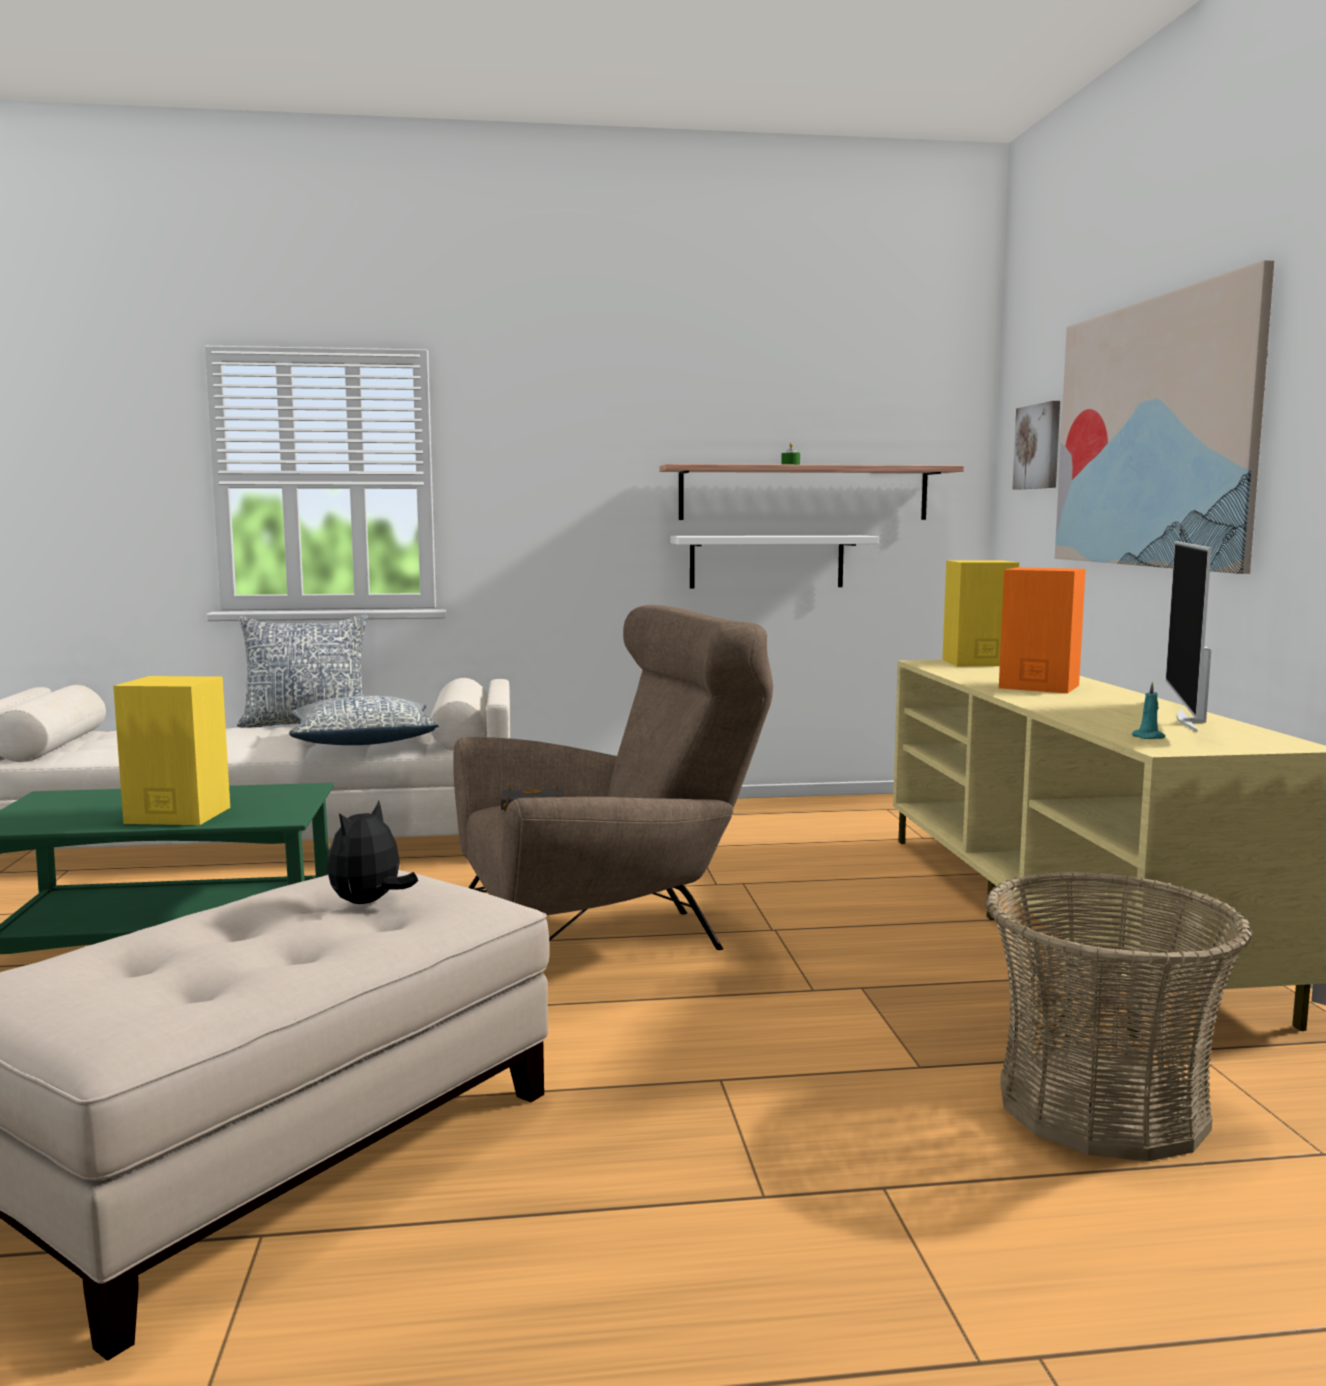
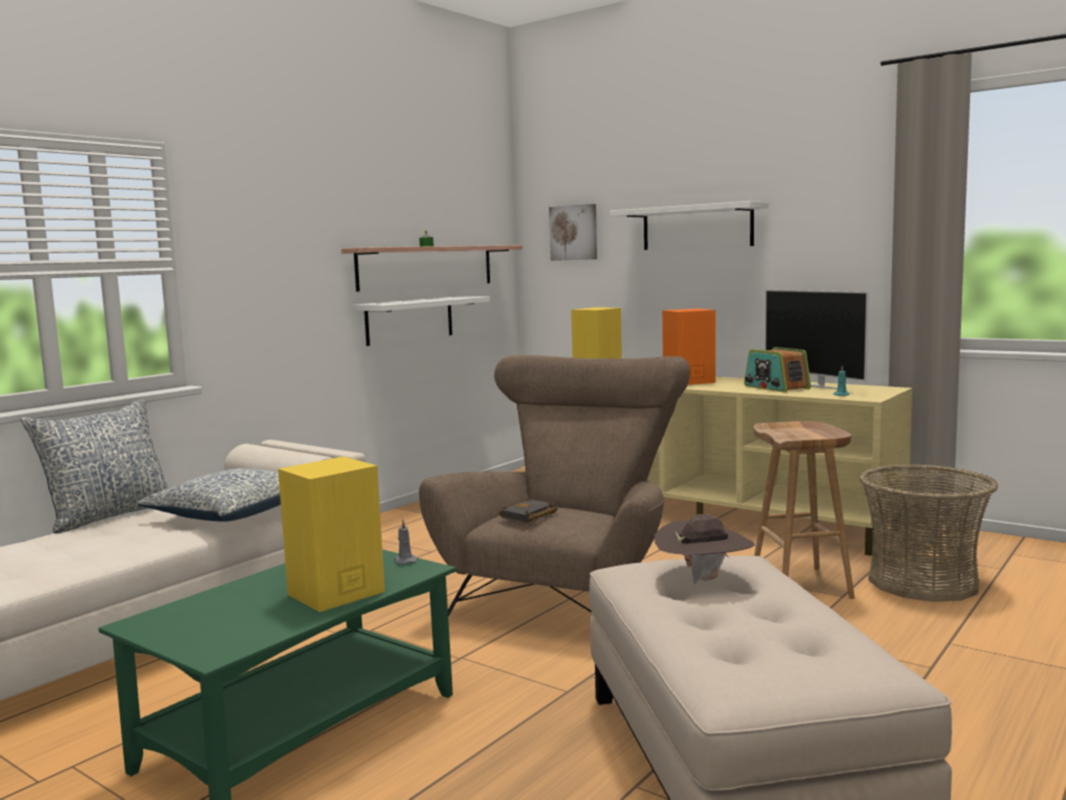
camera: 45 degrees left, 0 degrees up
(297, 808) = (405, 561): none -> grey candle
(369, 903) = (704, 579): plush toy -> brown hat
(905, 1032) = (802, 586): none -> brown stool
(1114, 712) = (776, 387): none -> radio
(1153, 434) = (697, 227): picture -> white shelf

